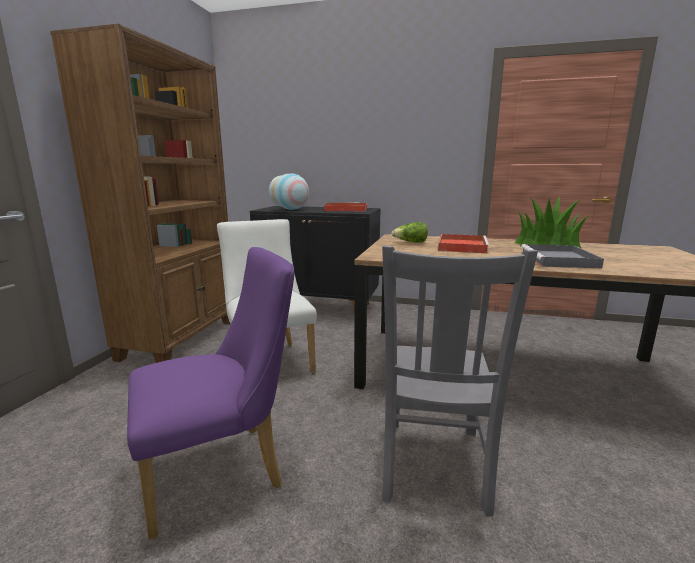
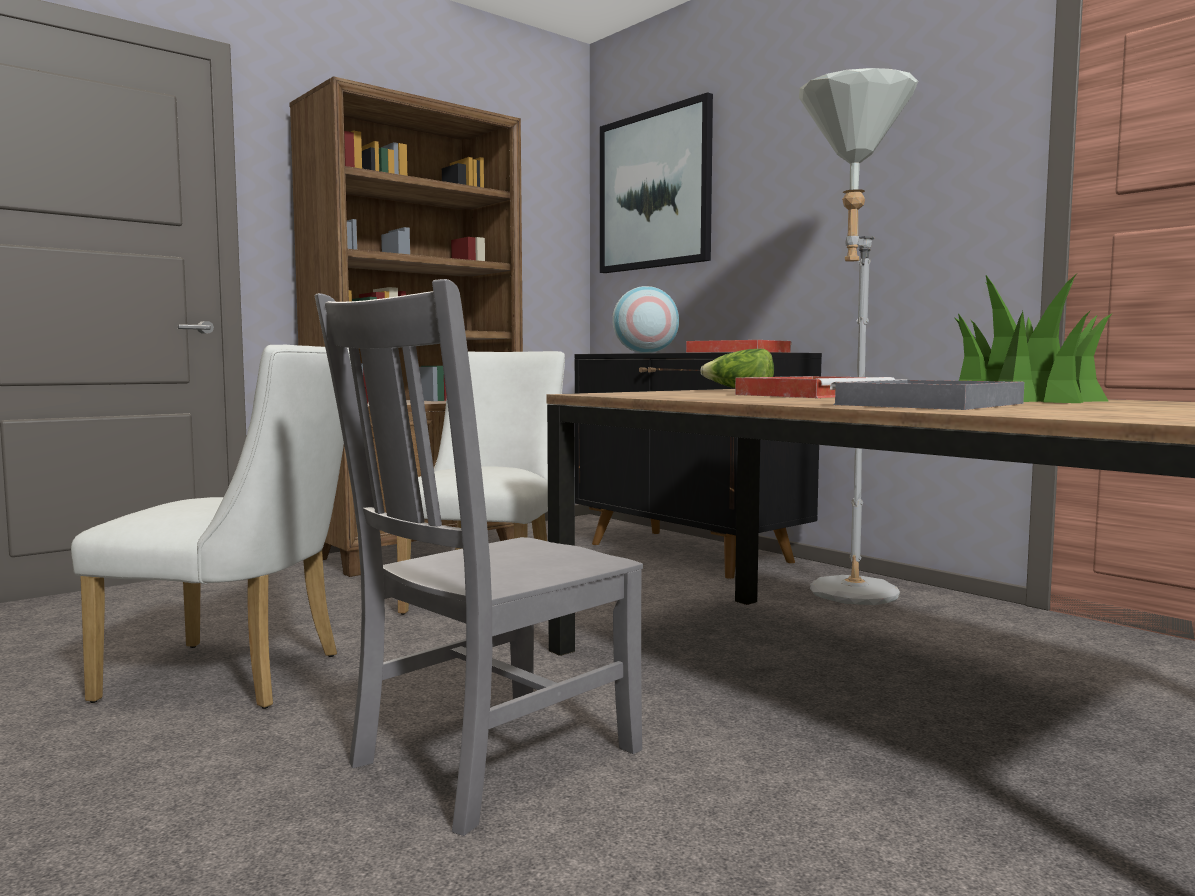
camera: 35 degrees right, 10 degrees down
(223, 470) = (240, 677): purple chair -> white chair
(269, 113) = (654, 190): none -> picture
(414, 320) = (845, 597): none -> grey floor lamp

